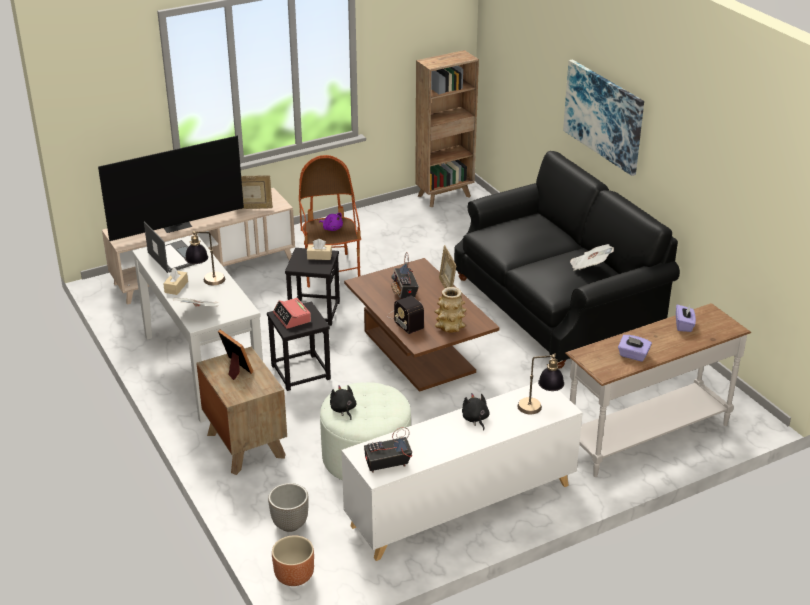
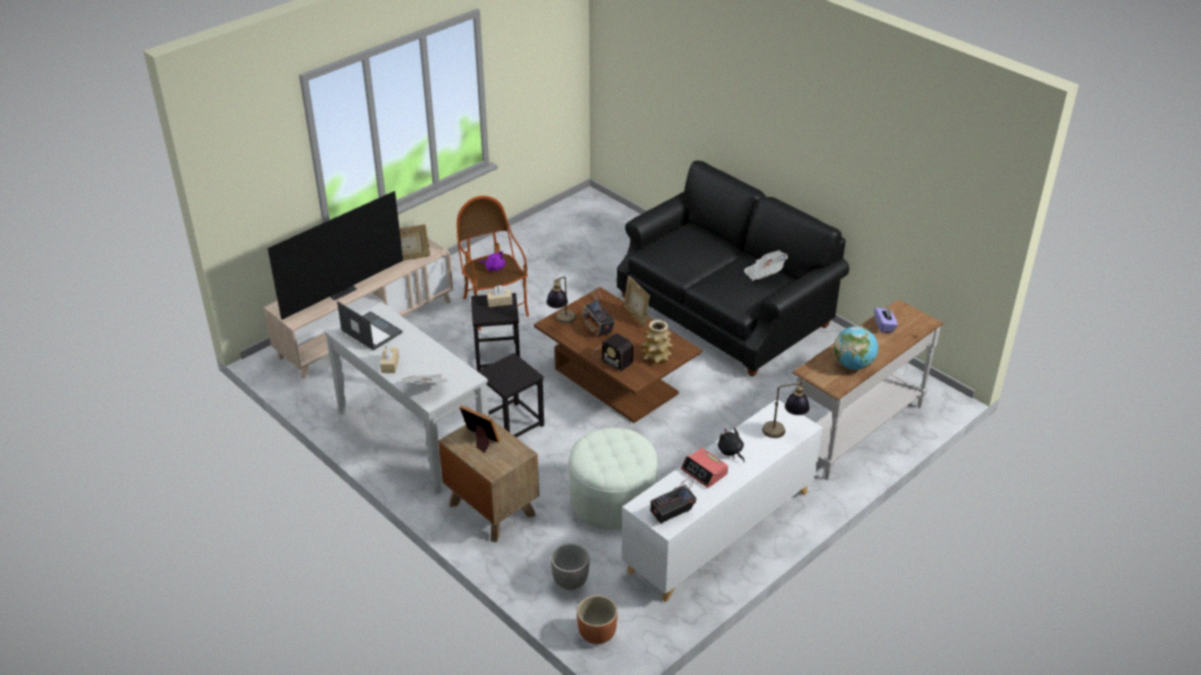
camera: 15 degrees left, 5 degrees up
(207, 283) = (419, 355): table lamp -> table lamp (561, 322)
(292, 317) = (503, 373): alarm clock -> alarm clock (704, 472)
(343, 409) = (595, 462): black plush toy -> none
(445, 196) = (572, 209): brown bookcase -> none
(604, 116) = (752, 124): picture -> none
(633, 355) = (853, 365): purple tissue box -> globe

